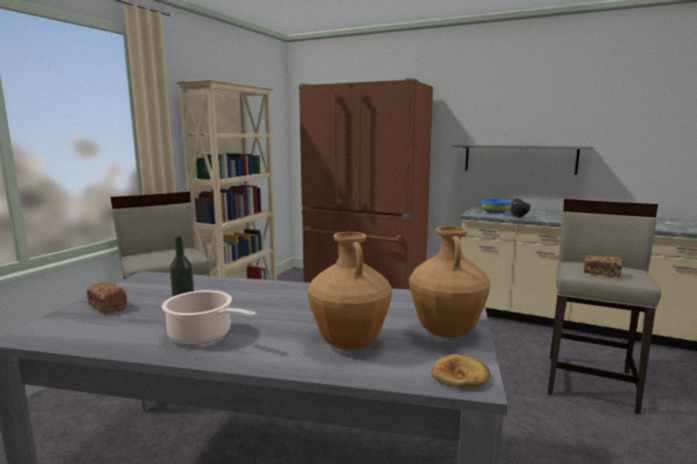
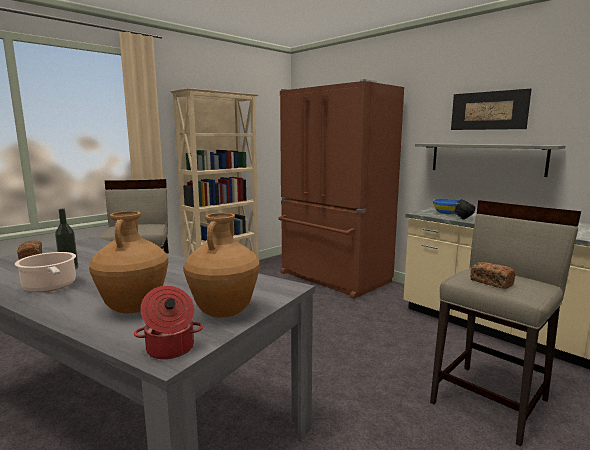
camera: 20 degrees right, 0 degrees up
(460, 376) = (170, 349): bread -> cooking pot
(520, 112) = (488, 110): none -> picture

